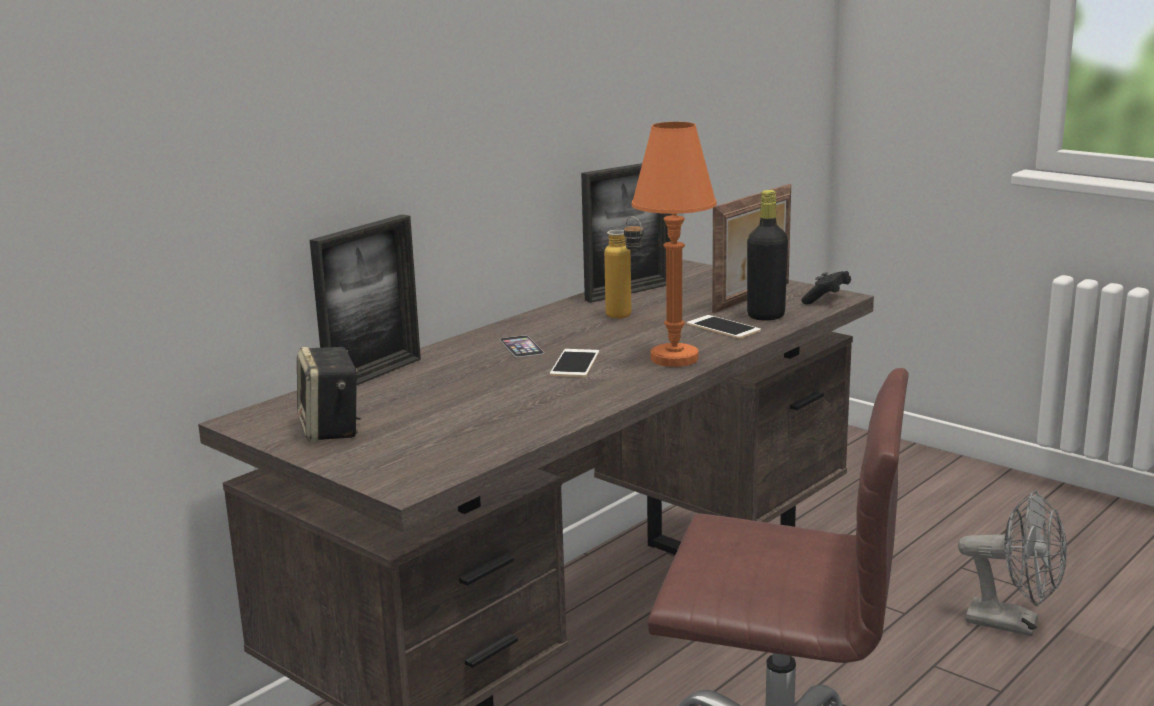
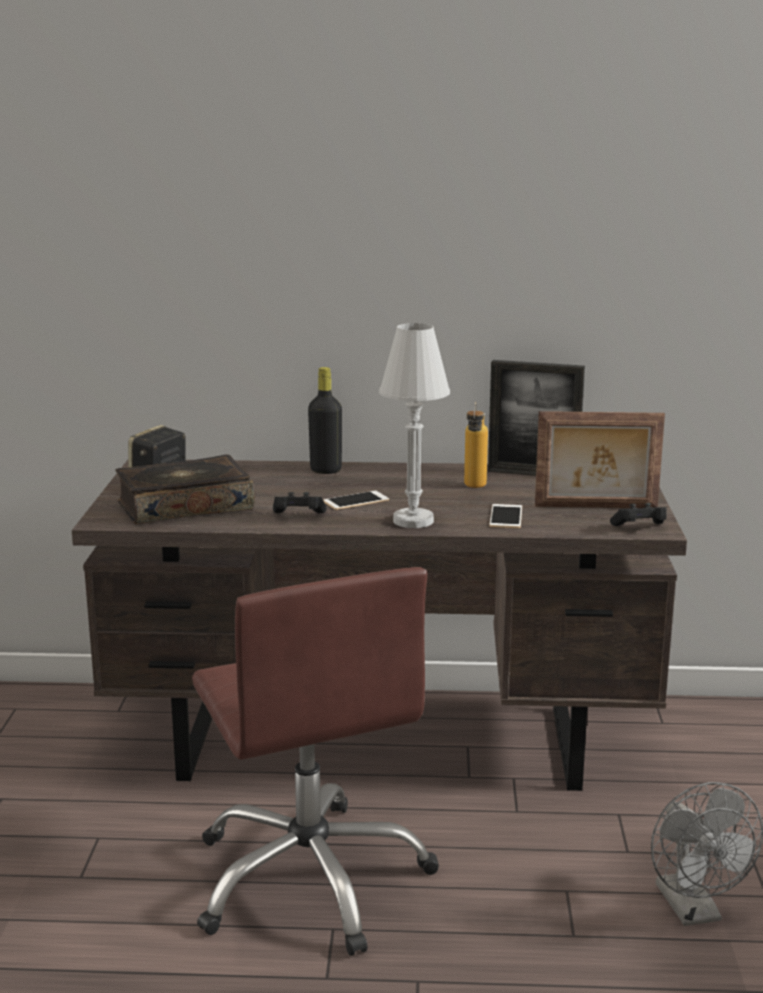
camera: 50 degrees right, 0 degrees up
(374, 375) = (254, 466): picture frame -> none
(438, 434) = (184, 506): none -> book
(521, 346) = (364, 480): phone -> none
(575, 395) = (298, 516): none -> black game controller
(674, 358) = (413, 521): orange table lamp -> white table lamp
(766, 316) = (558, 521): black bottle -> black bottle (326, 470)

